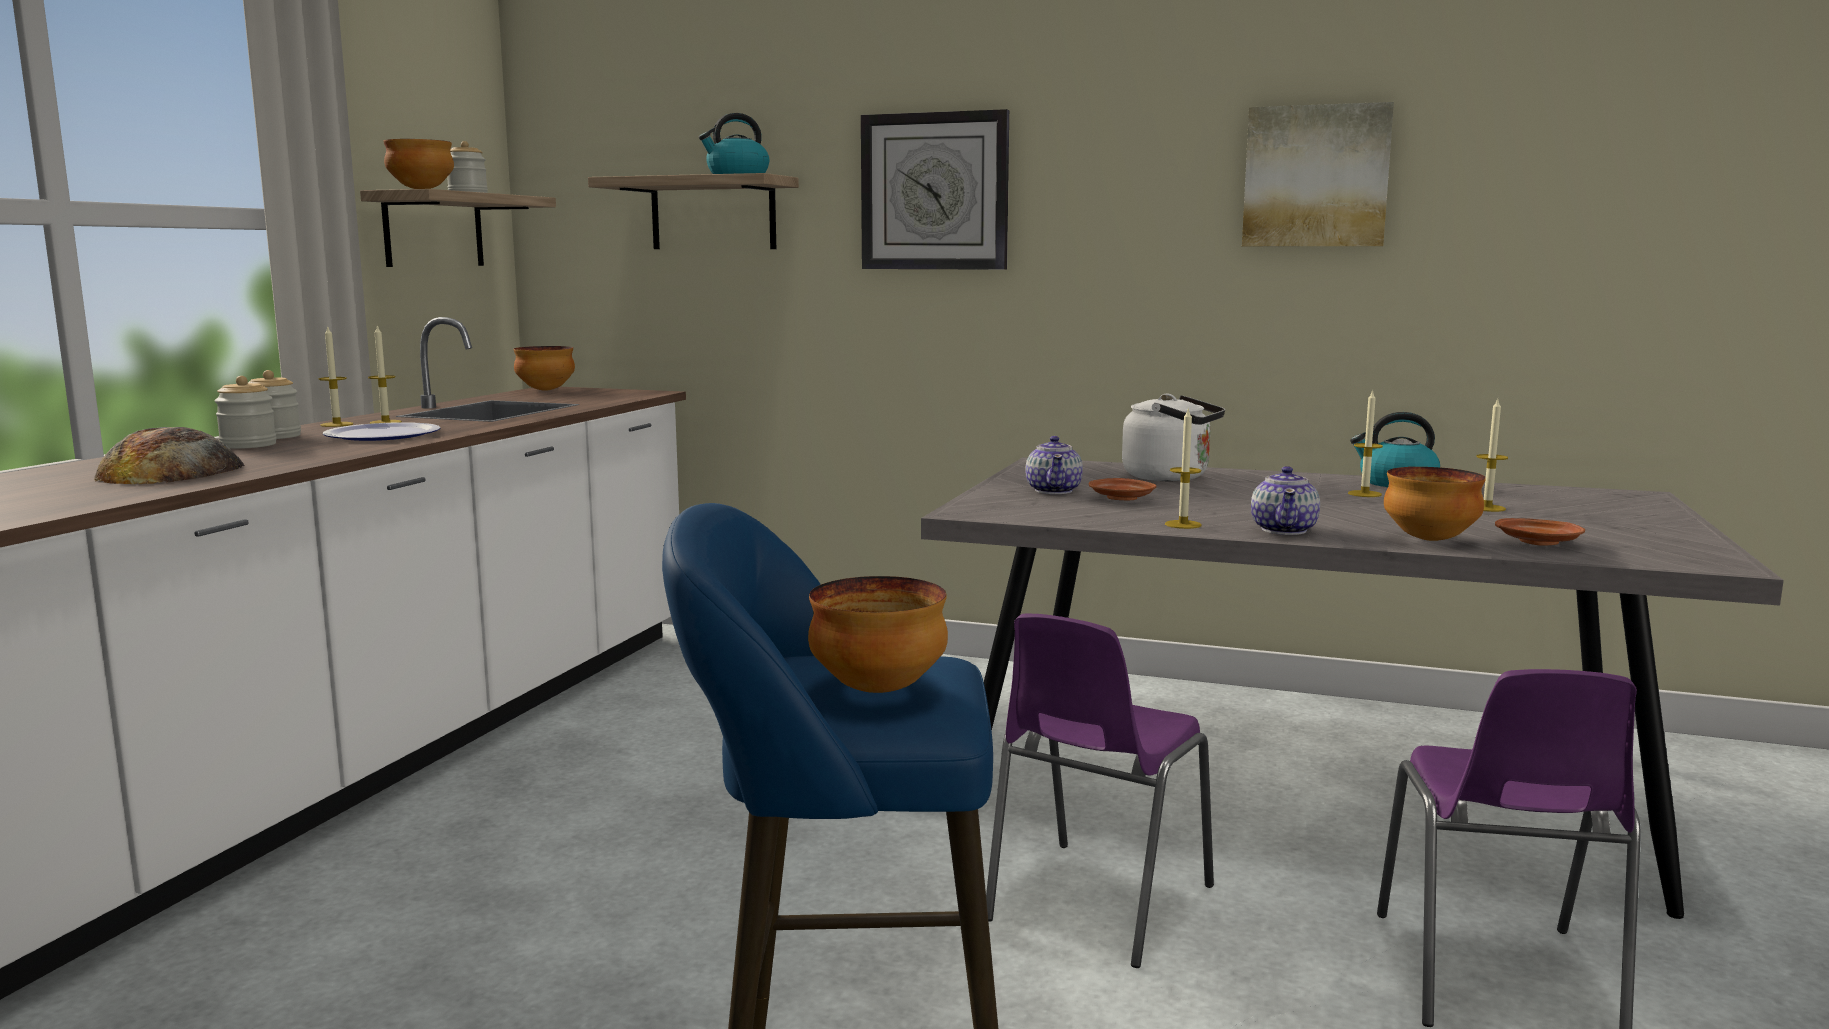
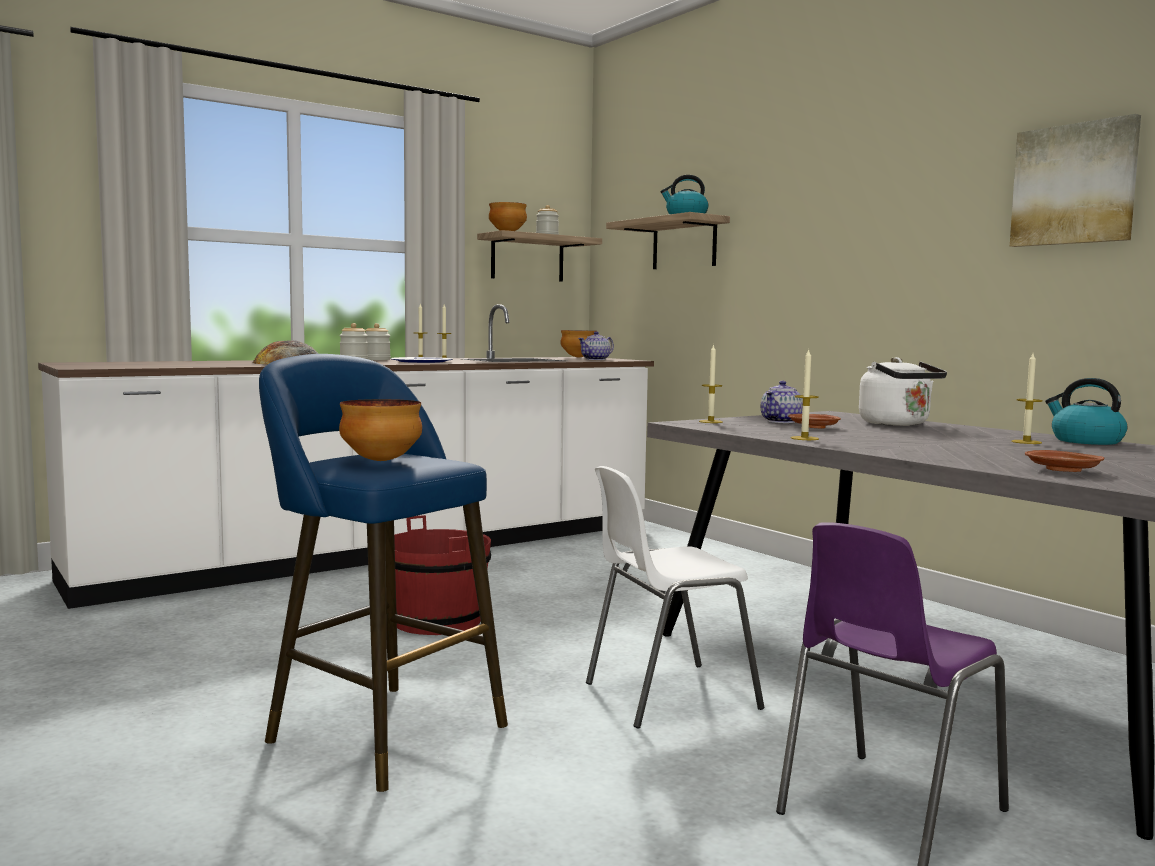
camera: 35 degrees right, 5 degrees down
(630, 883) = (436, 621): none -> red bucket
(935, 192) = (807, 219): wall clock -> none
(1094, 905) = (666, 695): purple chair -> white chair
(1284, 530) = (870, 446): teapot -> teapot (596, 359)
(1428, 540) = (967, 460): bowl -> none
(1487, 508) = (1108, 456): candle -> candle (710, 421)

